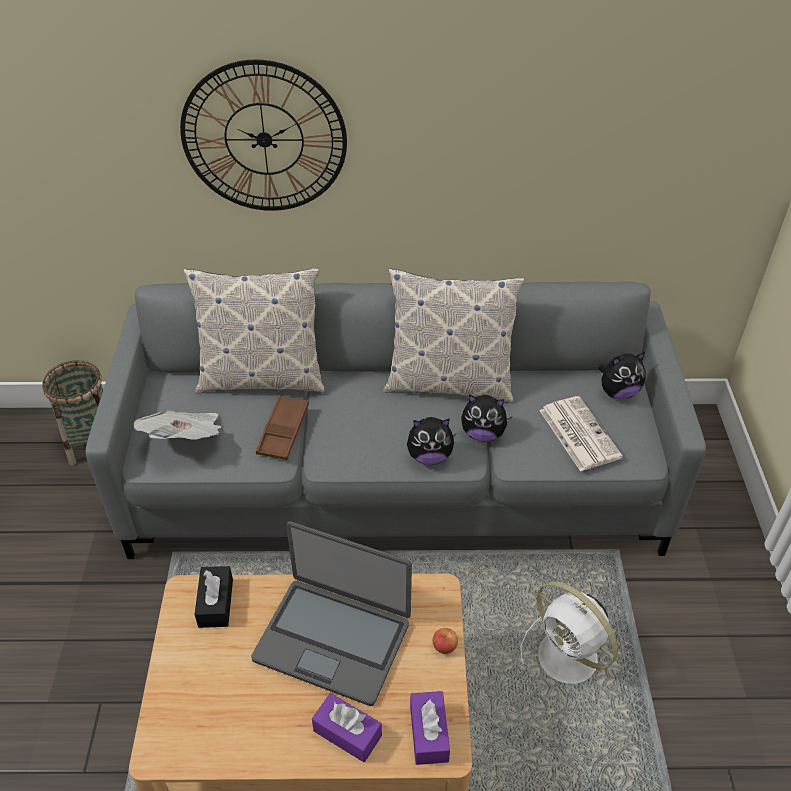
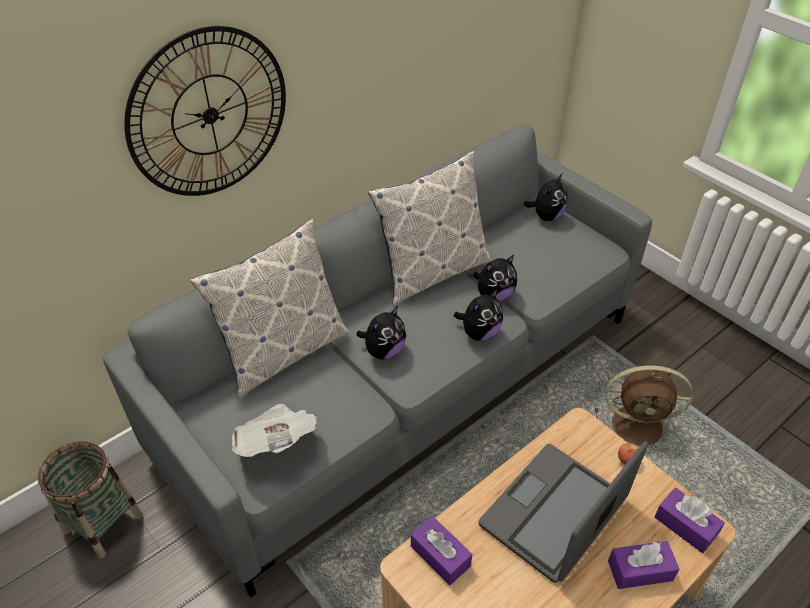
camera: 40 degrees left, 0 degrees up
(216, 603) = (440, 555): black tissue box -> purple tissue box
(283, 431) = (351, 383): brown tray -> none
(333, 639) = (554, 513): laptop -> laptop turned 150 degrees clockwise
(335, 422) = (383, 351): none -> plush toy
(570, 659) = (639, 426): white fan -> brown fan
(578, 433) = (555, 257): newspaper -> none

